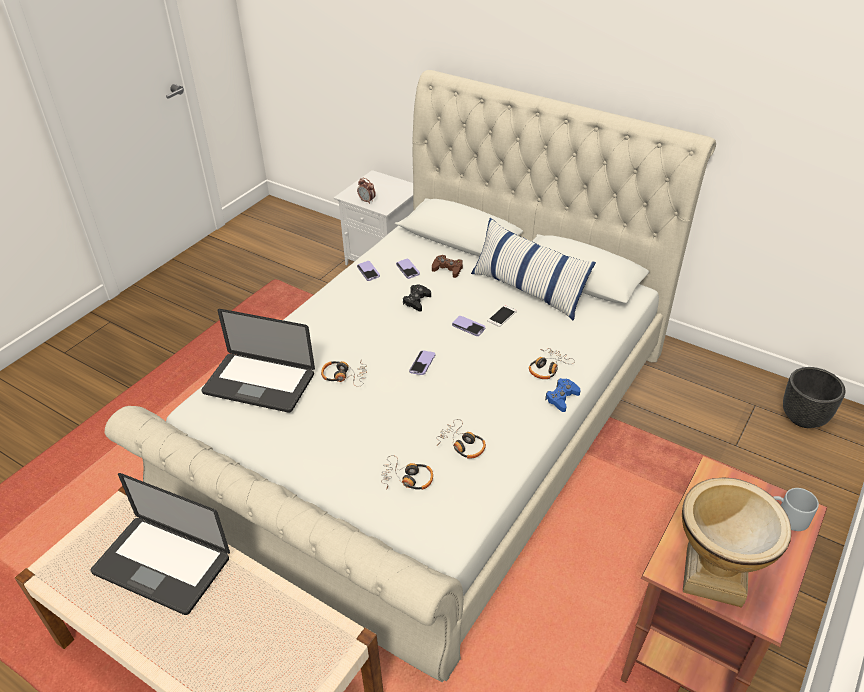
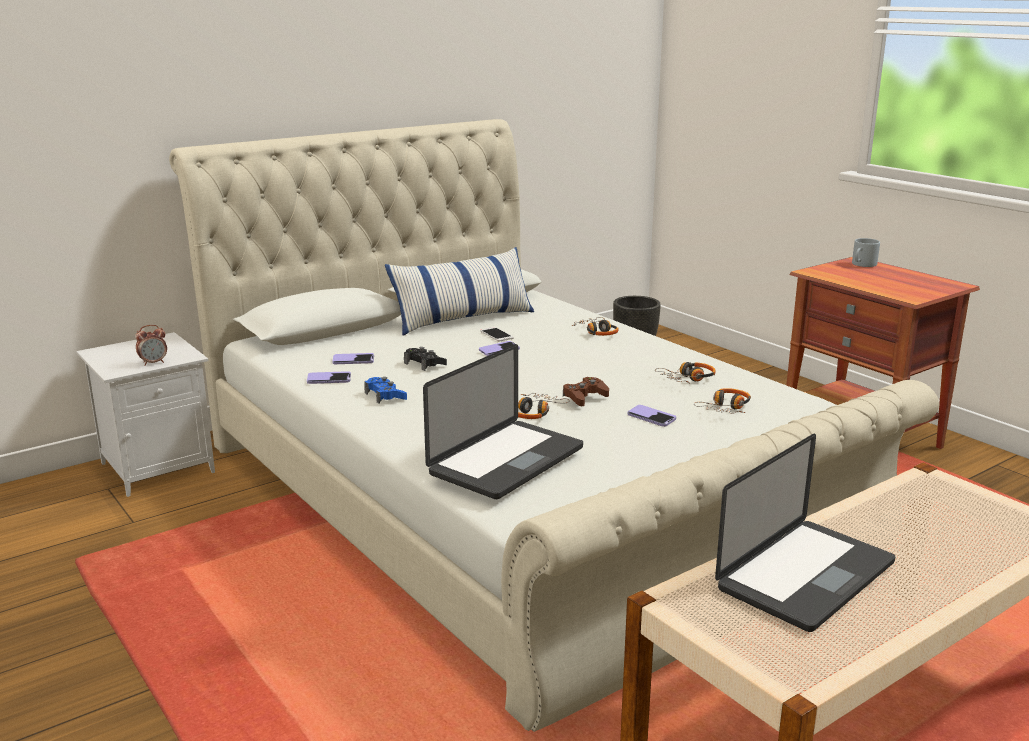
camera: 70 degrees left, 20 degrees down
(422, 363) = (545, 376): phone -> phone (651, 417)
(447, 269) = (380, 343): brown game controller -> brown game controller (584, 397)
(562, 398) = (644, 335): blue game controller -> blue game controller (385, 396)
(714, 575) = (917, 288): vase -> none

